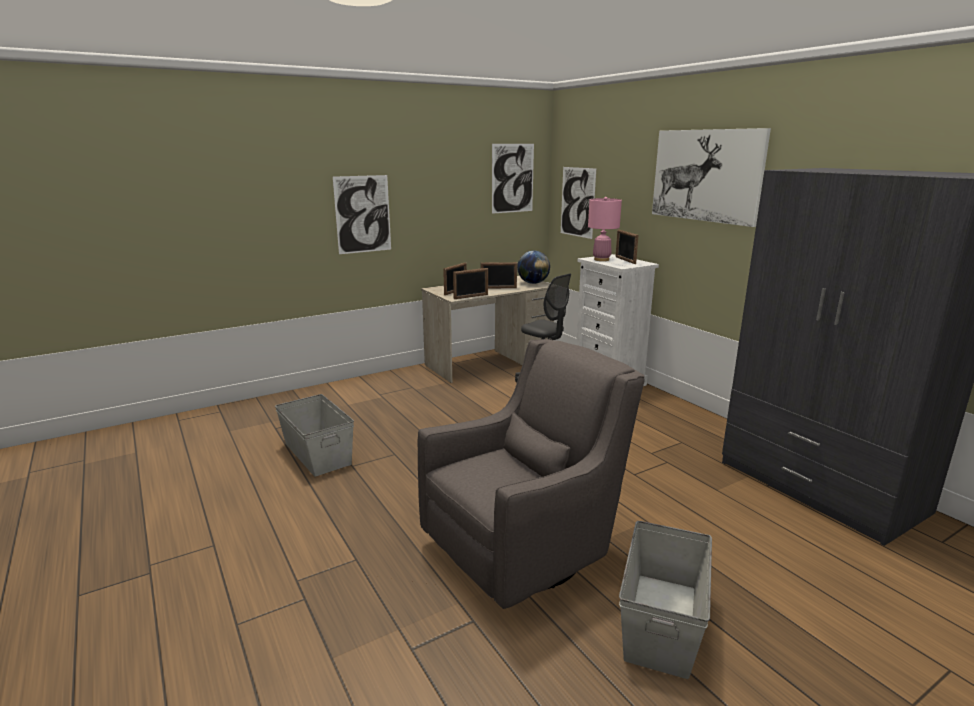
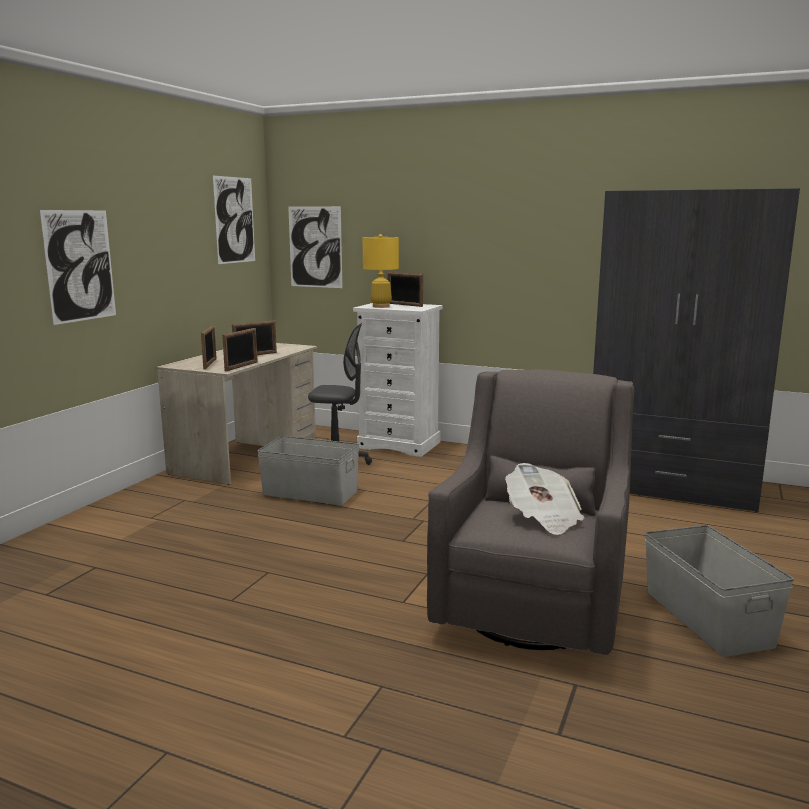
camera: 35 degrees left, 5 degrees down
(318, 453) = (161, 602): grey storage box -> grey storage box (310, 492)
(507, 477) = (543, 518): none -> newspaper
(533, 283) = (285, 346): globe -> none
(601, 260) = (381, 306): pink table lamp -> yellow table lamp
(706, 175) = (490, 207): picture -> none

